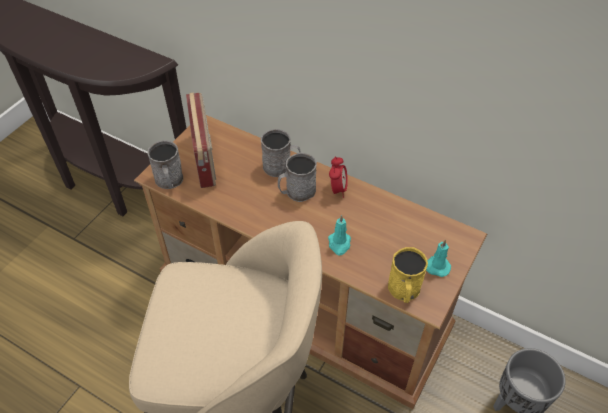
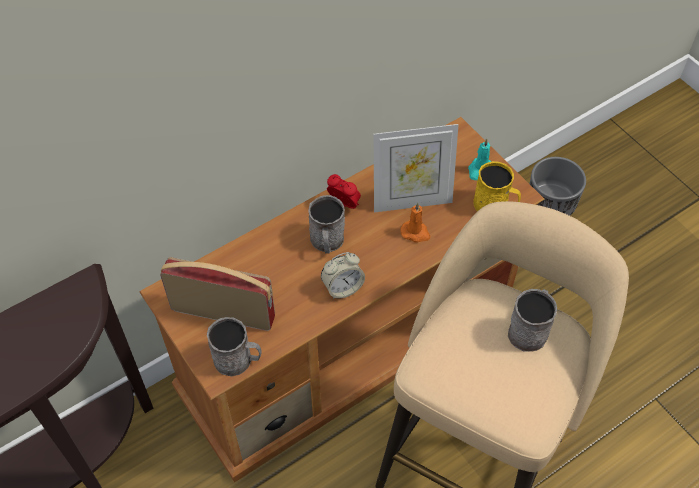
camera: 65 degrees left, 5 degrees up
(260, 216) = (342, 287): none -> alarm clock
(281, 166) = (281, 242): grey mug -> grey mug (529, 329)
(339, 244) = (415, 233): turquoise candle -> orange candle
(370, 230) = (411, 200): none -> picture frame

